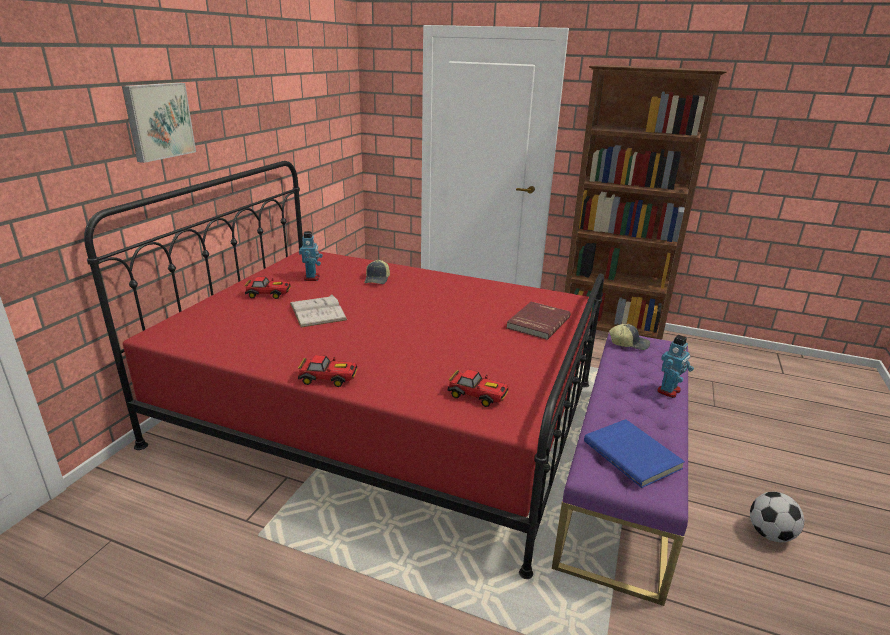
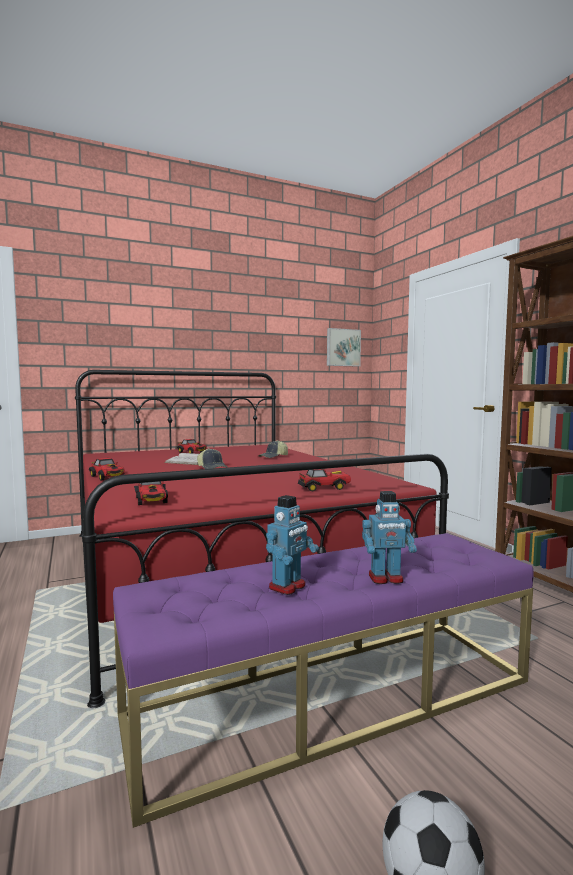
camera: 45 degrees right, 20 degrees down
(158, 121) = (154, 329): picture -> picture (342, 347)
(312, 278) = (236, 451): toy robot -> toy robot (288, 587)
(537, 322) = (324, 488): red book -> toy car
(628, 343) = (437, 541): cap -> cap (212, 468)
(633, 454) = (210, 594): blue book -> none

